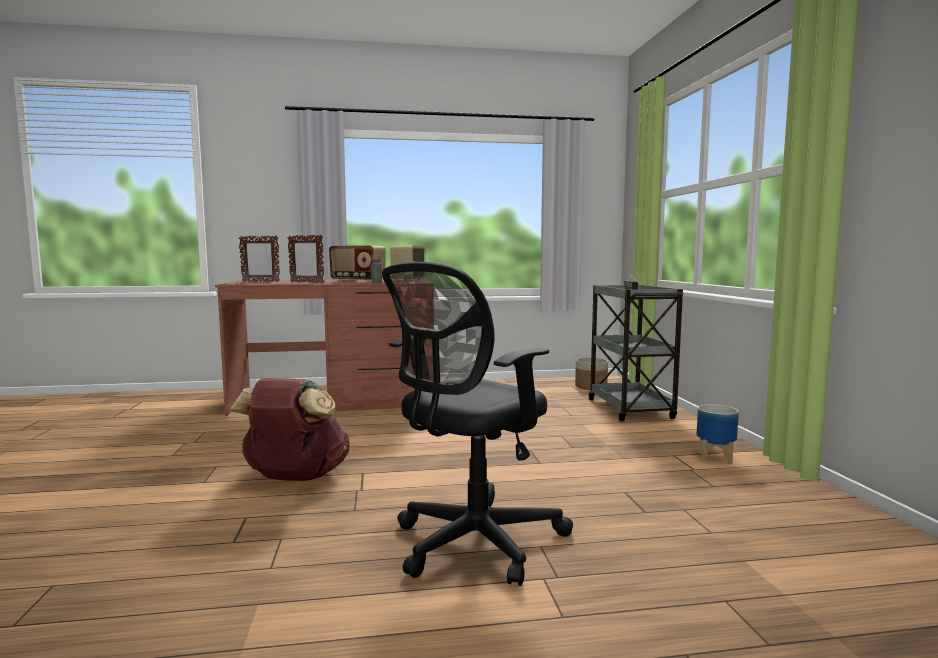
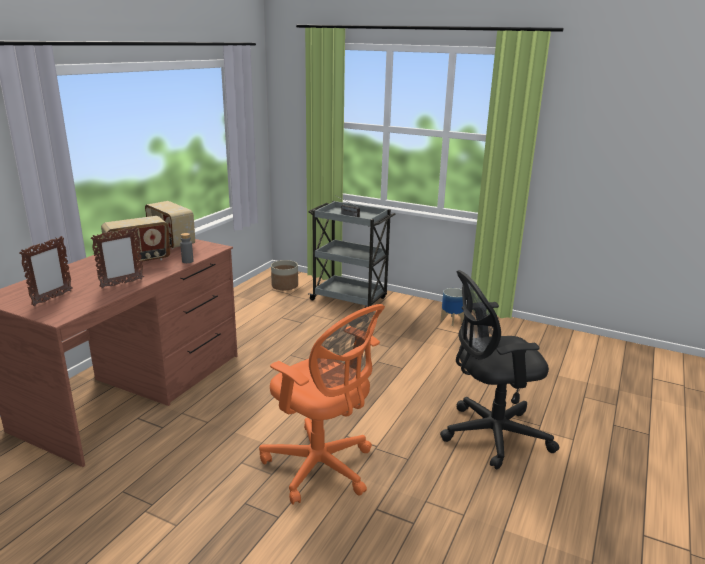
camera: 55 degrees left, 15 degrees up
(295, 478) = (321, 468): brown backpack -> orange office chair
(471, 544) = (490, 435): black office chair -> black office chair turned 90 degrees clockwise

